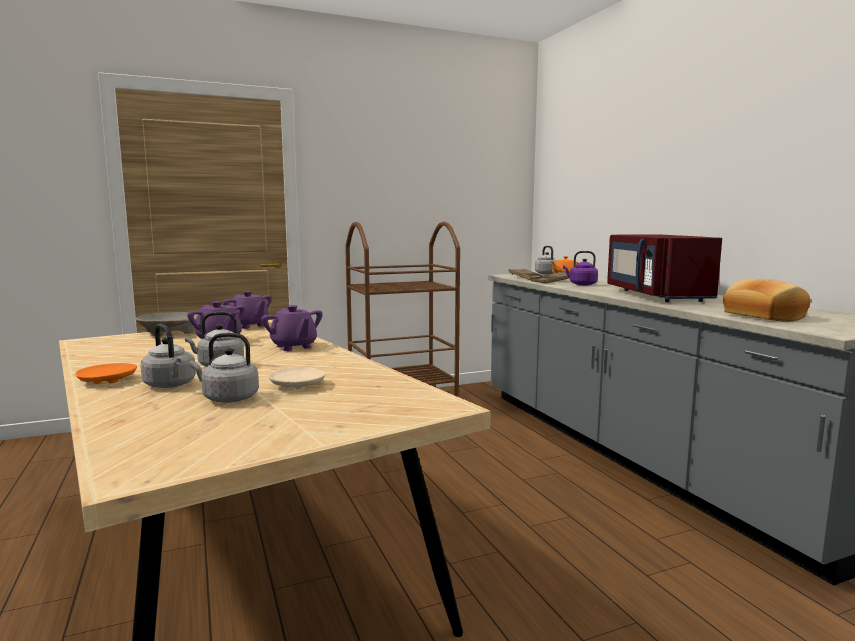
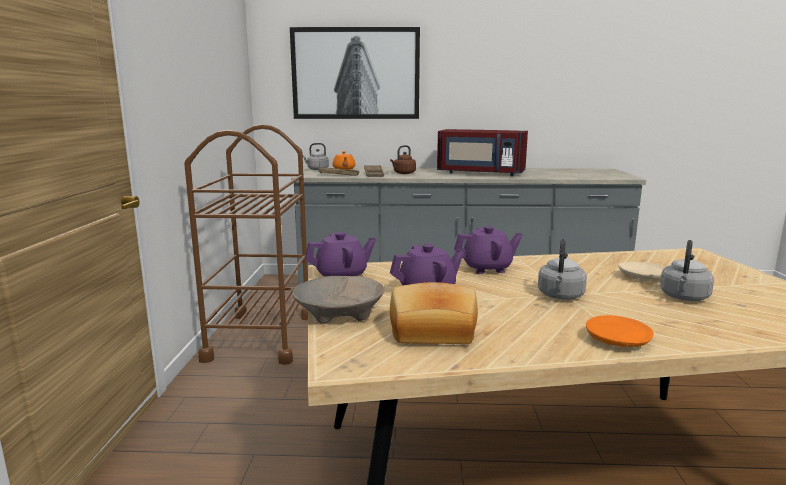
camera: 65 degrees left, 5 degrees up
(171, 385) = (638, 315): grey kettle -> none
(581, 284) = (403, 173): purple kettle -> brown kettle
(601, 170) = (355, 74): none -> picture
(762, 316) = (577, 175): bread -> bread (432, 332)

